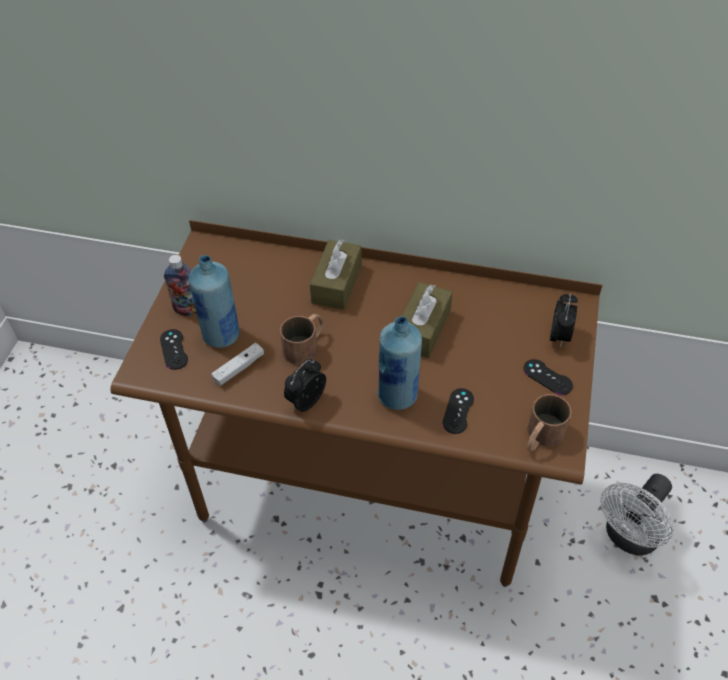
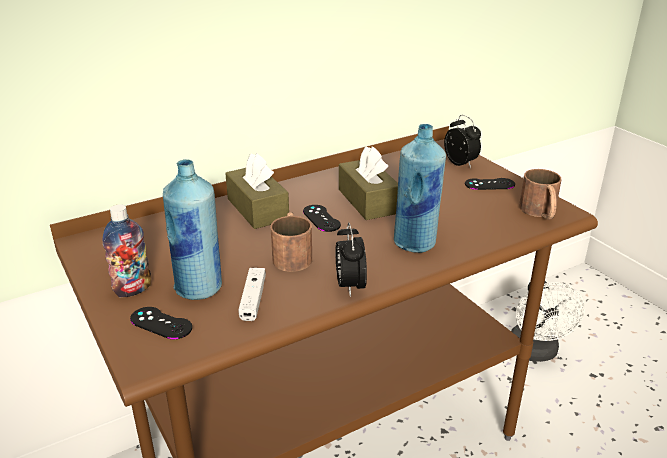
camera: 45 degrees left, 20 degrees down
(458, 411) = (469, 228): black game controller -> black game controller (321, 218)

